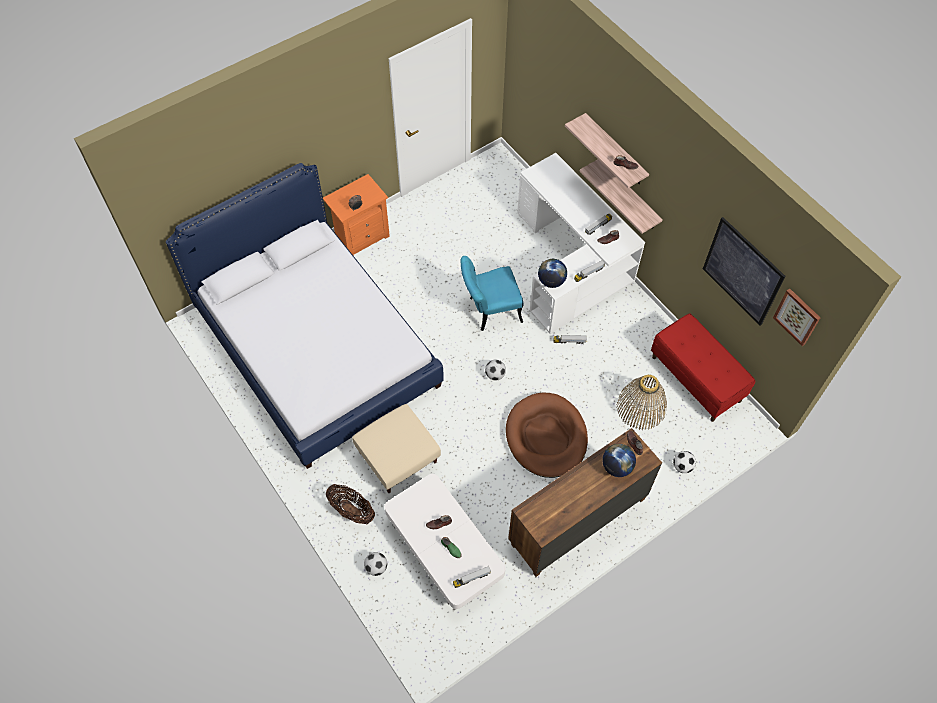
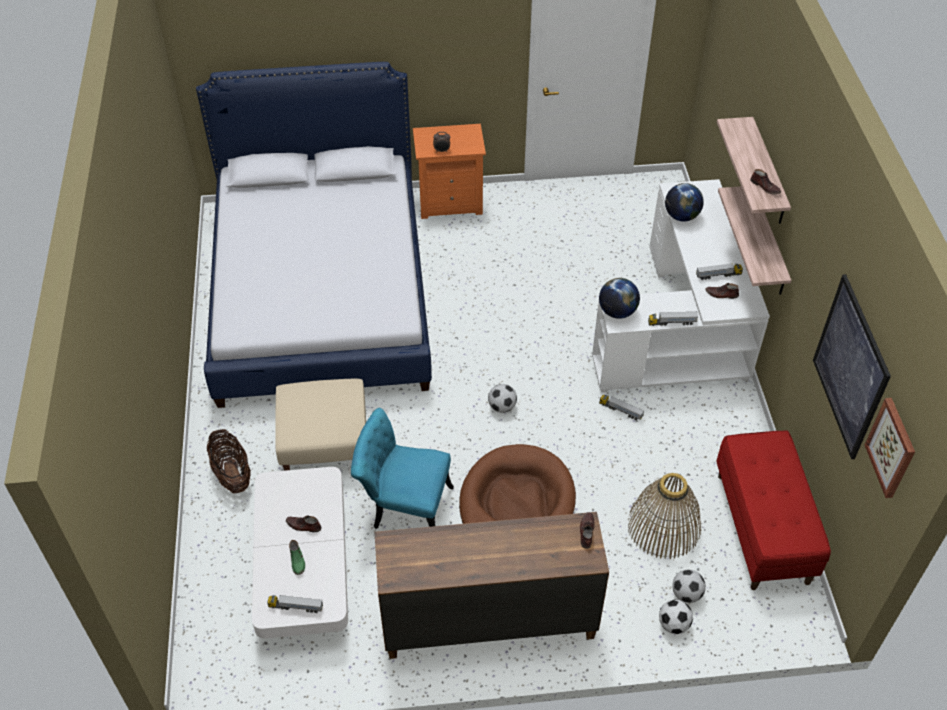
camera: 30 degrees right, 10 degrees down
(376, 567) = (213, 549): football -> football (686, 594)
(489, 311) = (544, 336): turquoise chair -> turquoise chair (404, 506)
(616, 467) = (543, 548): globe -> globe (681, 216)

